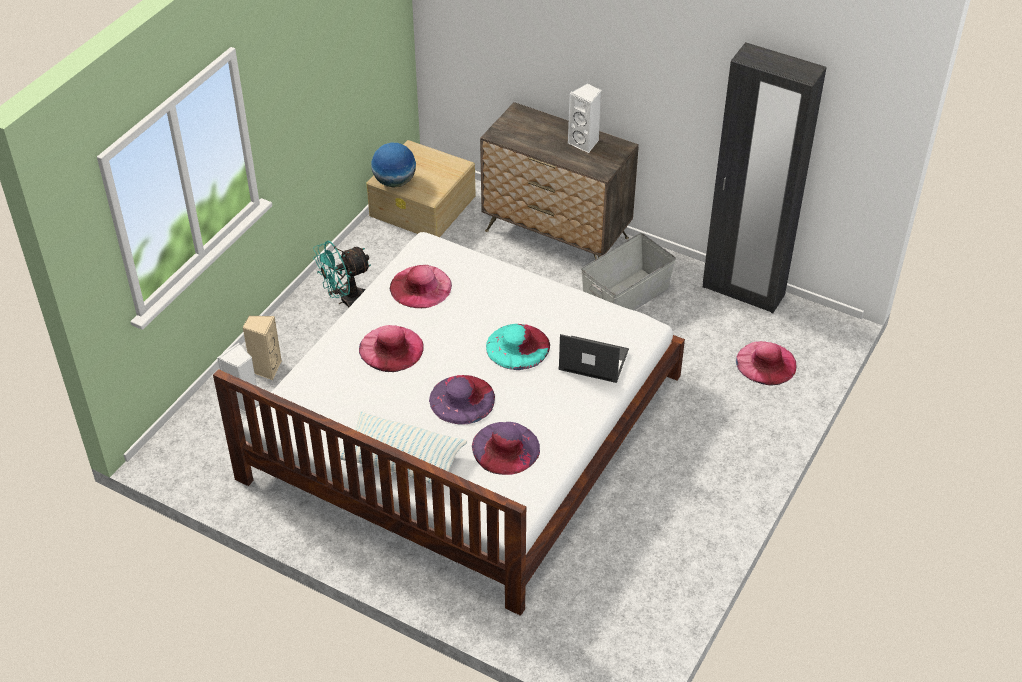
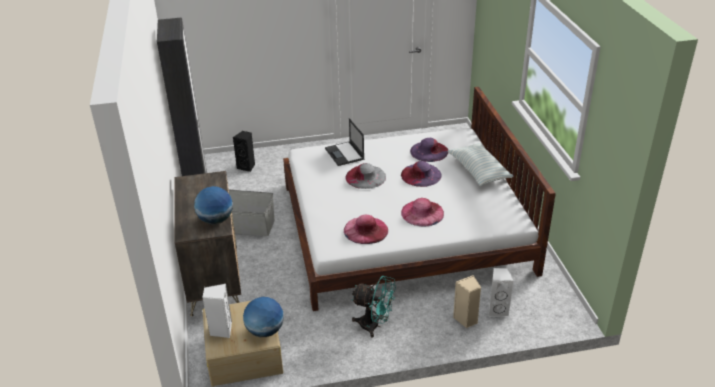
camera: 130 degrees left, 10 degrees down
(517, 137) = (215, 220): none -> globe
(518, 346) = (365, 177): turquoise hat -> grey hat
(585, 143) = (193, 194): white speaker -> white speaker (221, 330)
(766, 363) = (247, 167): pink hat -> black speaker

